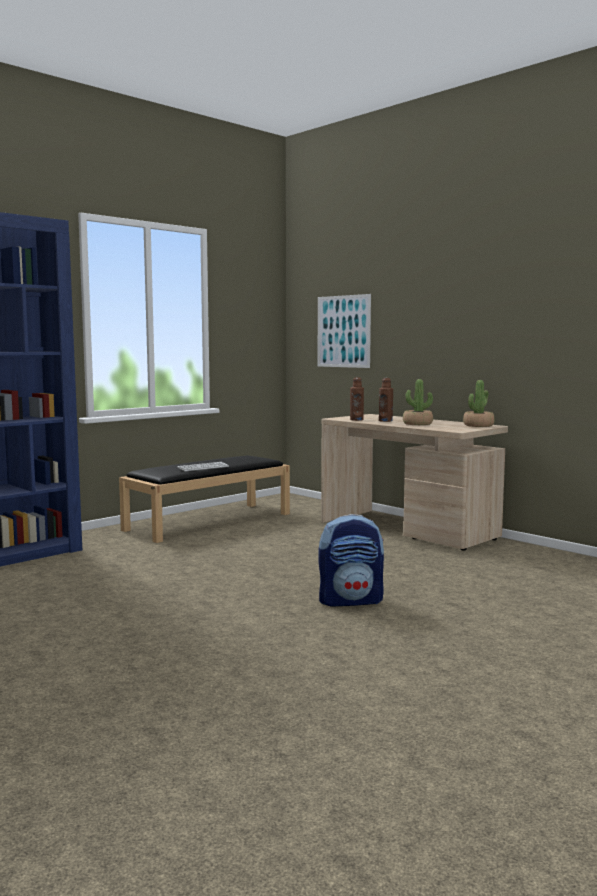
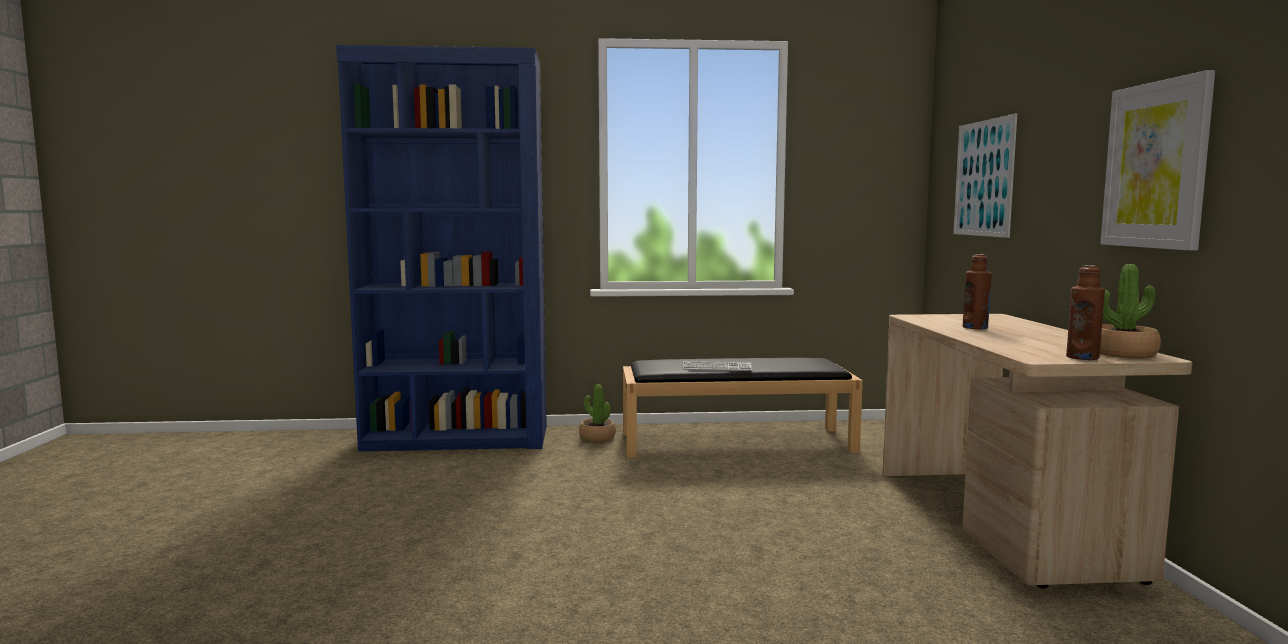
camera: 40 degrees right, 0 degrees up
(351, 600) = (684, 620): backpack -> none
(356, 420) = (933, 321): brown bottle -> brown bottle (1082, 357)
(417, 424) = (1011, 338): potted plant -> potted plant (597, 437)
(476, 329) = (1156, 165): none -> picture

